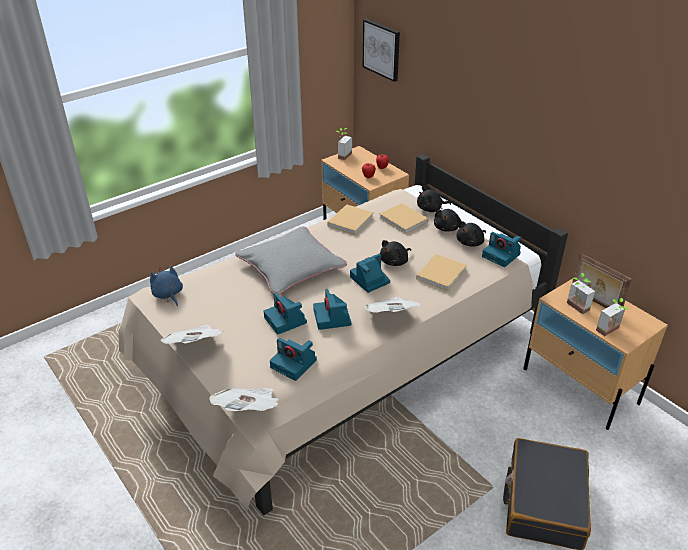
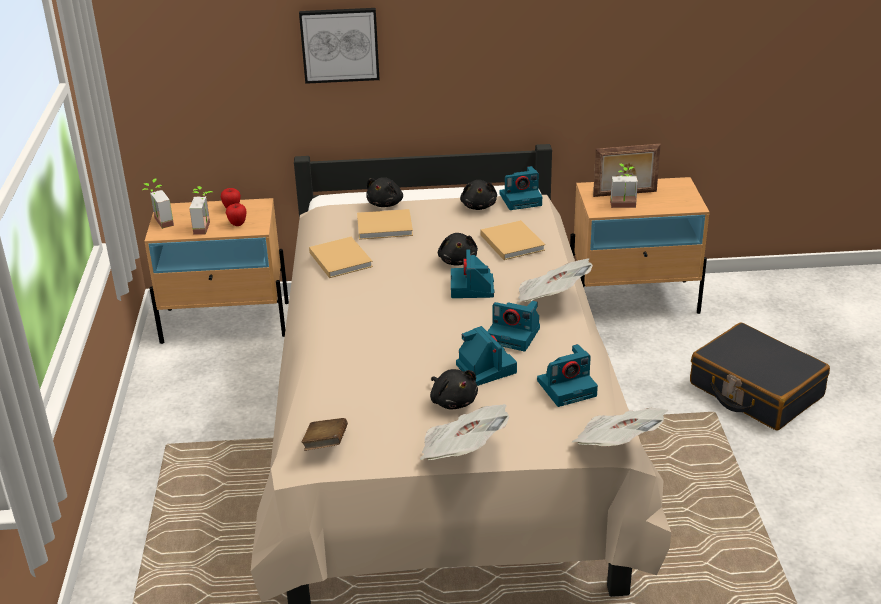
camera: 55 degrees left, 5 degrees down
(168, 295) = (326, 445): blue plush toy -> brown book
(286, 320) = (485, 368): camera -> camera turned 120 degrees counterclockwise
(291, 267) = (382, 331): grey pillow -> none
(382, 49) = (172, 42): picture -> picture (340, 44)
(447, 228) = (435, 208): black plush toy -> black plush toy (453, 401)
(611, 331) = (673, 205): potted plant -> potted plant (207, 228)

